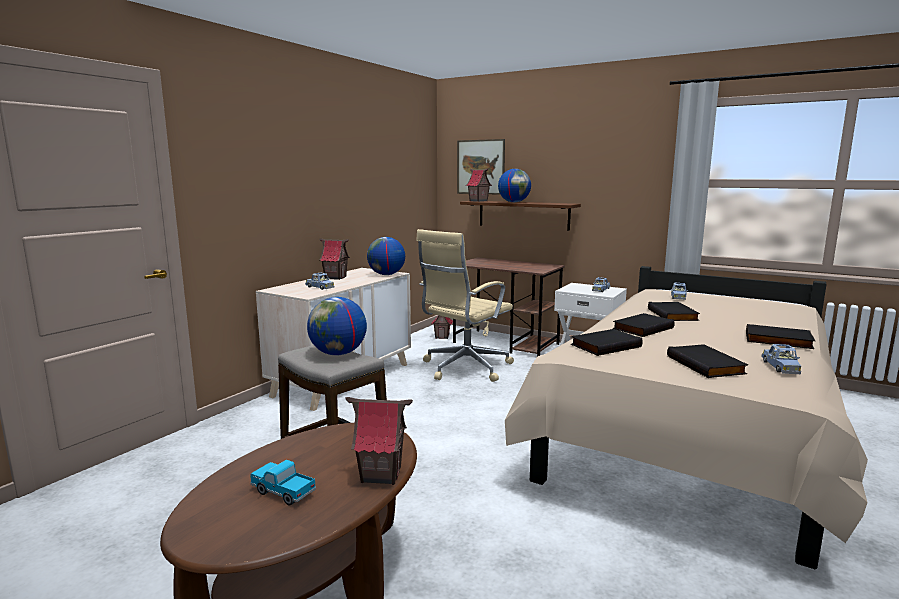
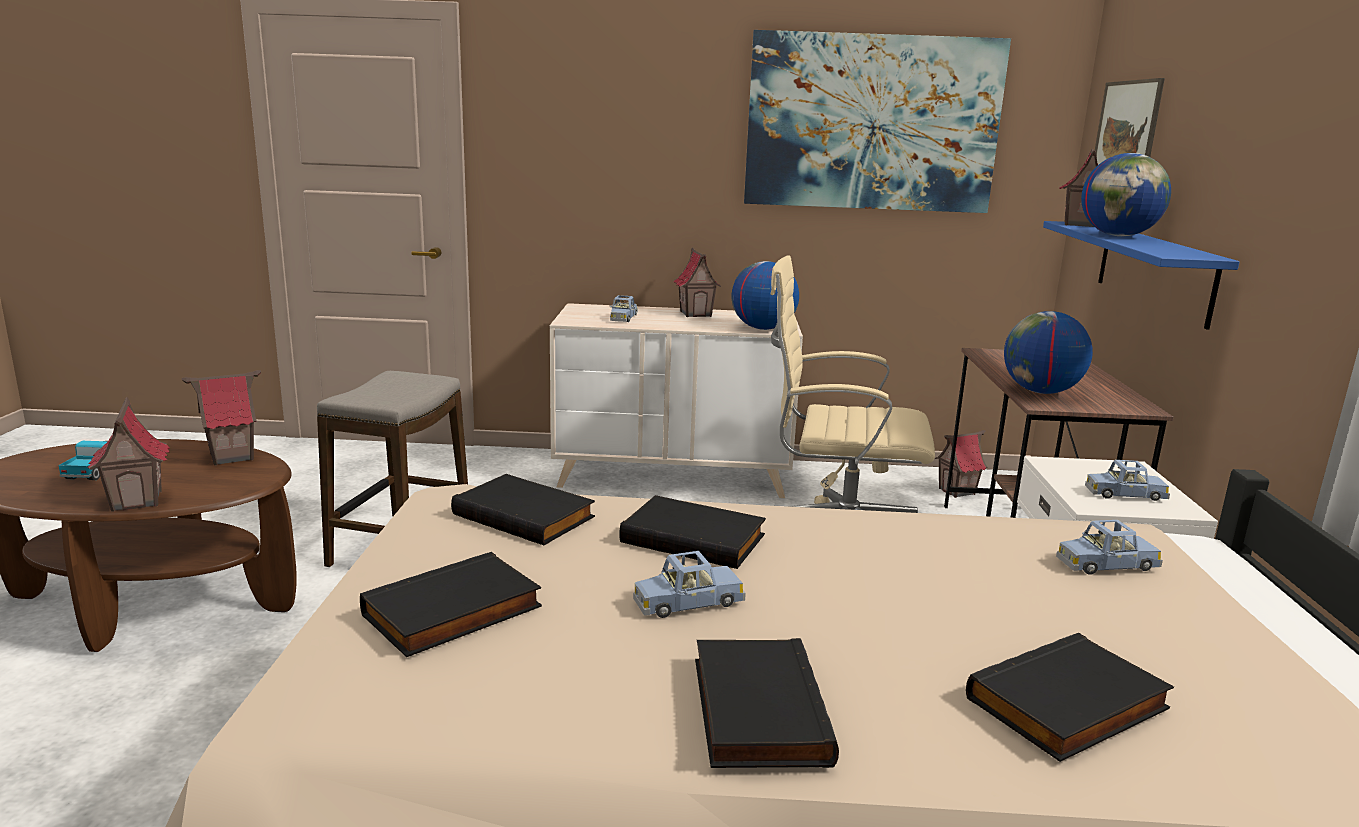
camera: 60 degrees right, 5 degrees up
(319, 438) = (231, 456): none -> toy house
(338, 354) = (404, 390): globe -> globe (1040, 392)
(377, 160) = (872, 123): none -> picture
(523, 215) = (1154, 271): brown shelf -> blue shelf
(673, 314) = (872, 565): black book -> black book (1069, 706)
(780, 367) = (492, 706): blue toy car -> blue toy car (688, 603)

